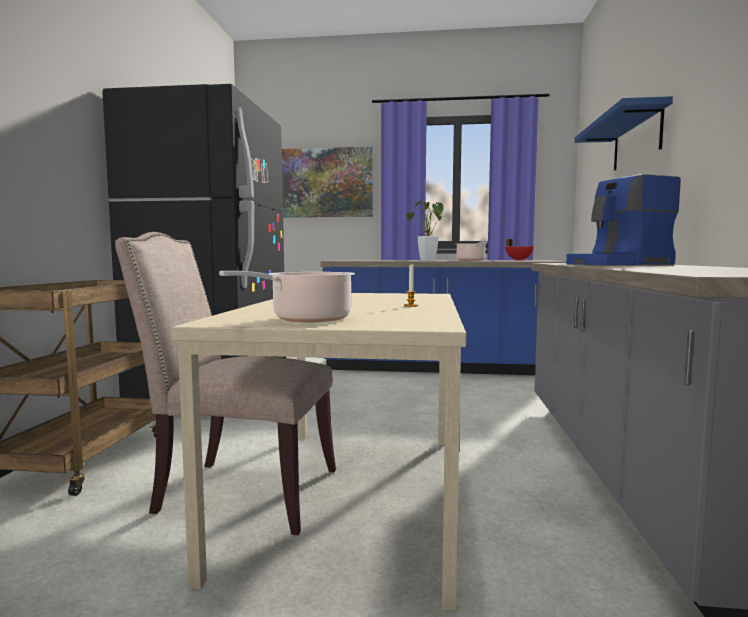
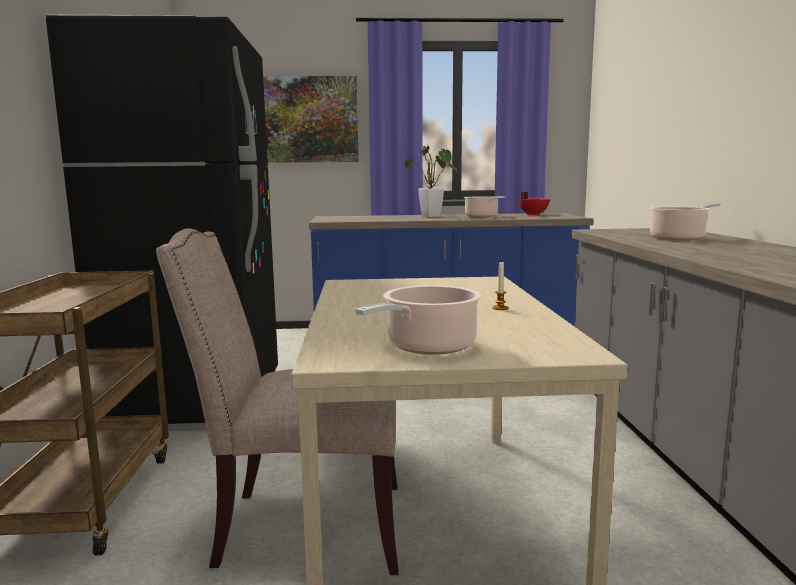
camera: 10 degrees left, 5 degrees up
(619, 264) = (679, 238): coffee machine -> cooking pot
(637, 140) = (678, 89): blue shelf -> none

